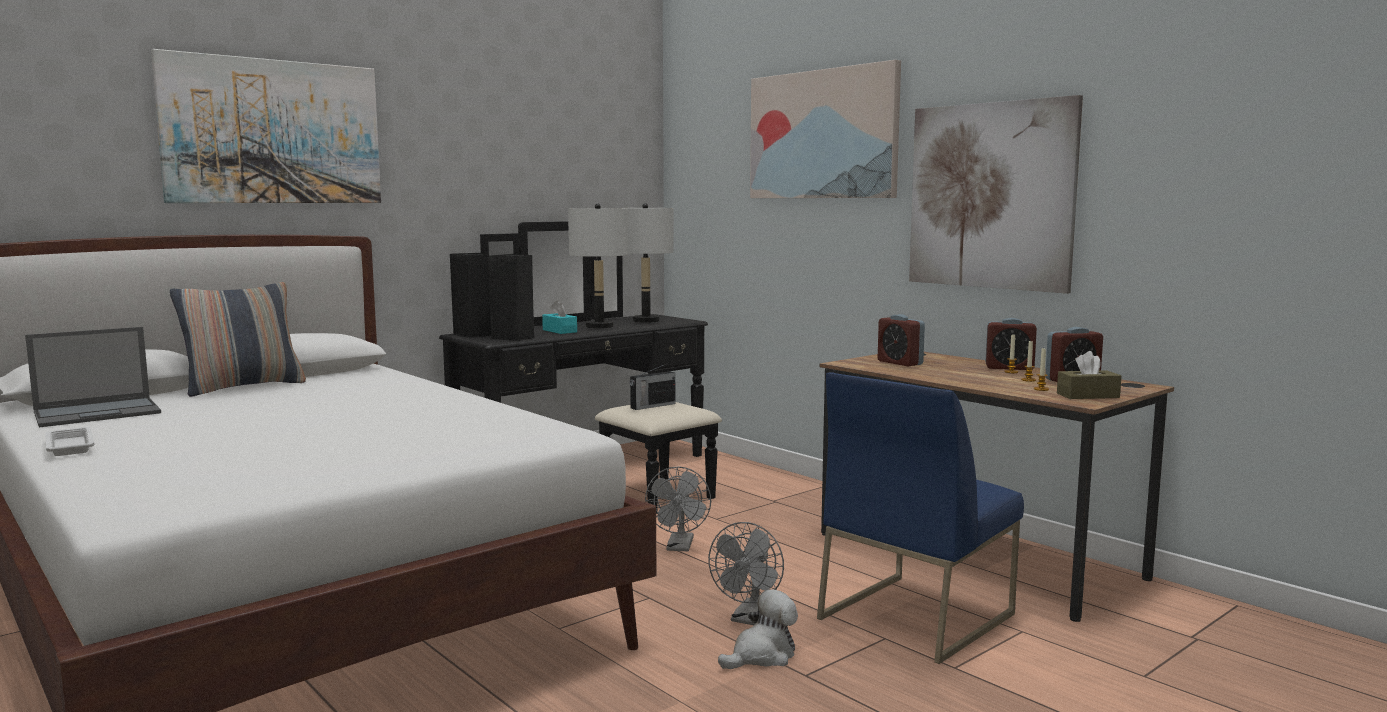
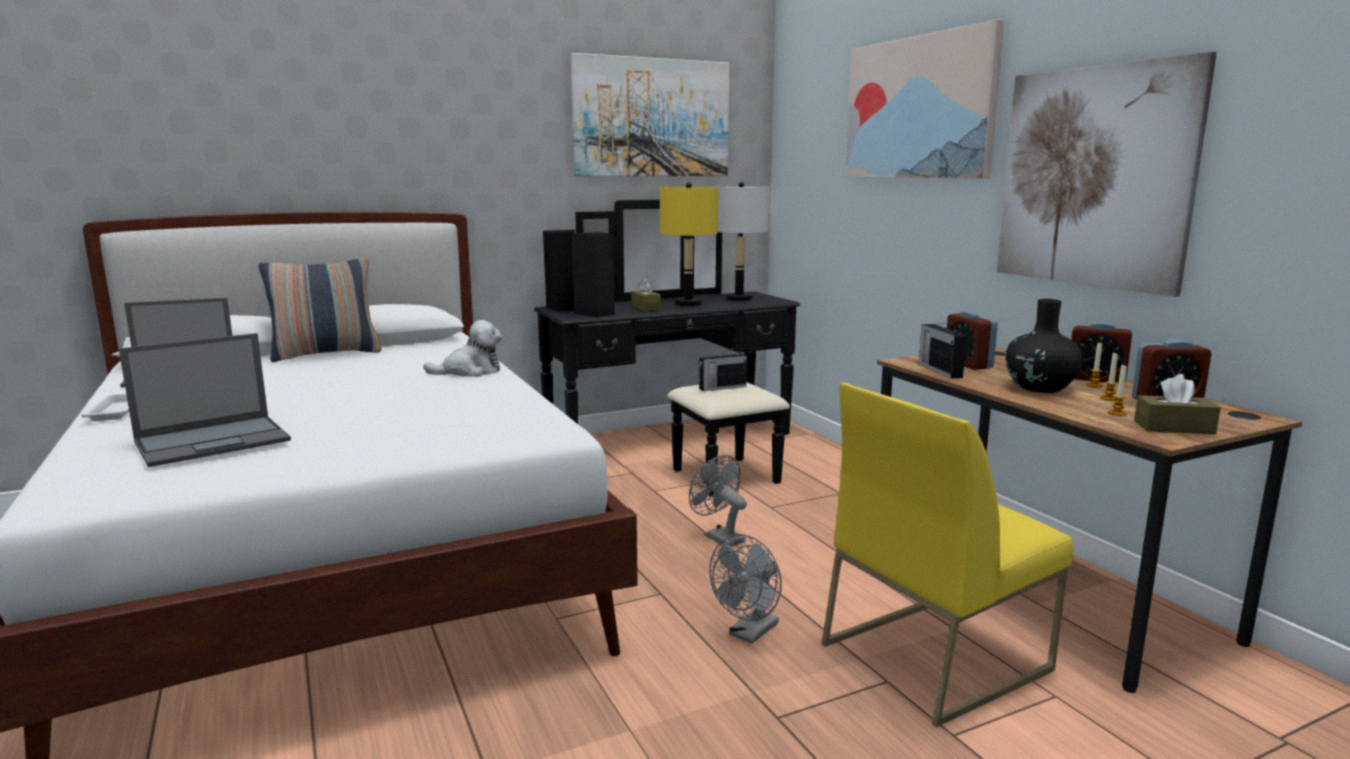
camera: 15 degrees right, 5 degrees up
(235, 460) = (215, 441): none -> laptop
(273, 132) = (375, 115): picture -> picture (652, 118)
(559, 331) = (646, 307): turquoise tissue box -> brown tissue box
(599, 326) = (688, 304): grey table lamp -> yellow table lamp
(680, 547) = (719, 537): grey fan -> grey fan turned 120 degrees clockwise
(762, 655) = (741, 684): plush toy -> plush toy (470, 371)
(879, 368) = (939, 370): none -> radio
(915, 615) = (934, 655): blue chair -> yellow chair
(970, 376) = (1039, 388): none -> black vase

